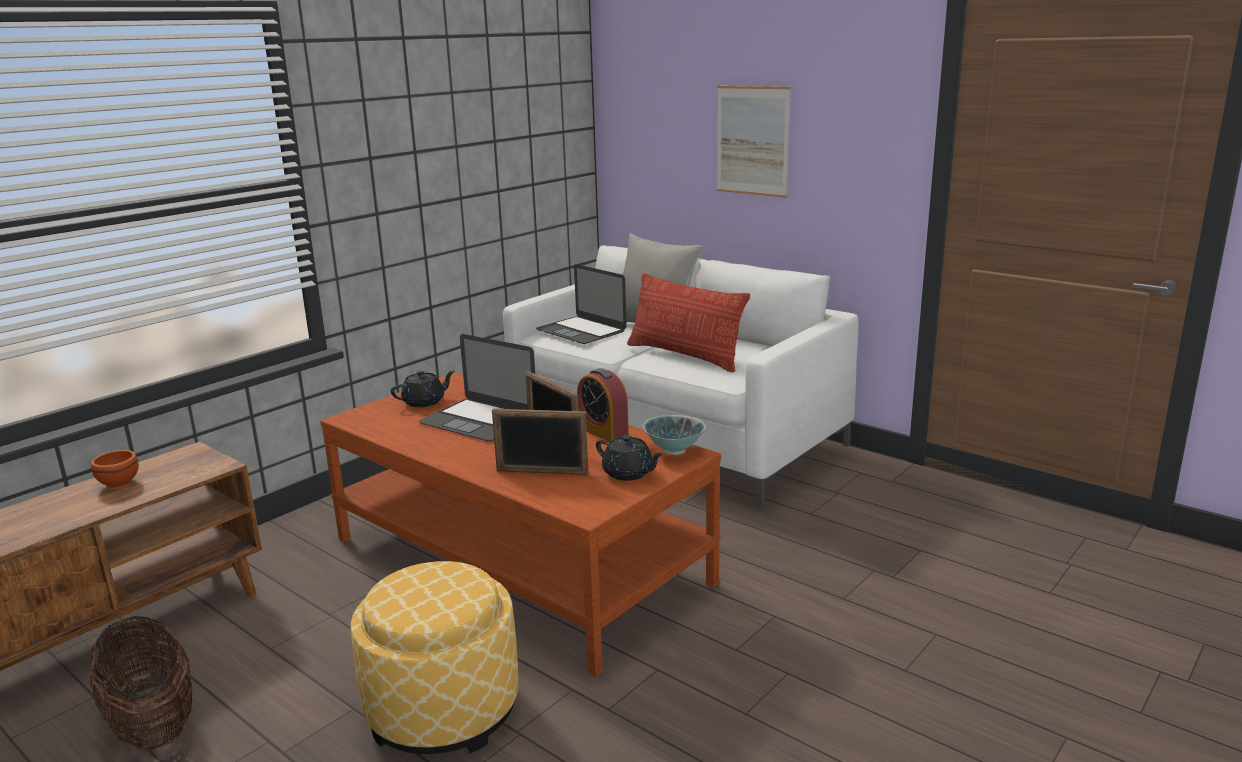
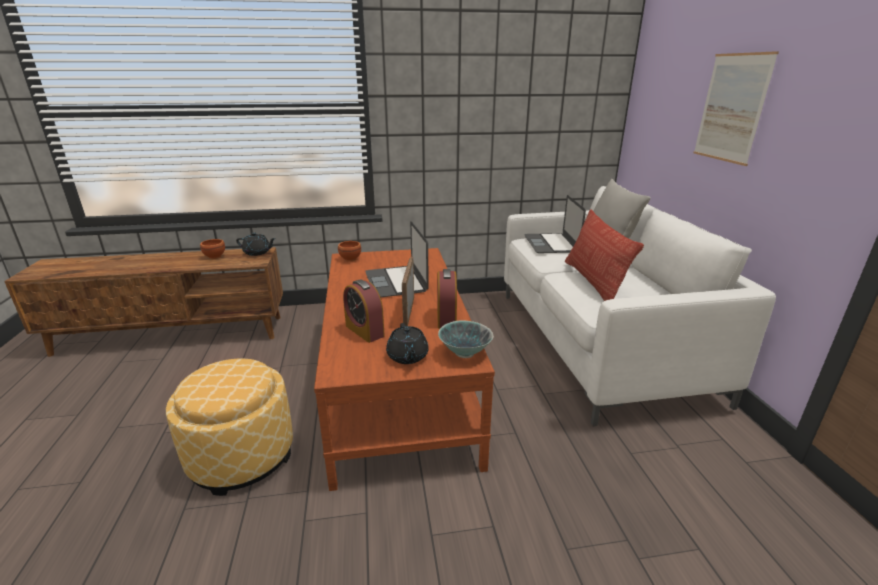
camera: 40 degrees right, 5 degrees up
(153, 724) = (156, 384): basket -> none
(365, 417) = (351, 259): none -> brown bowl
(424, 402) = (391, 260): black teapot -> black teapot (257, 252)
(542, 472) = (364, 331): picture frame -> alarm clock

